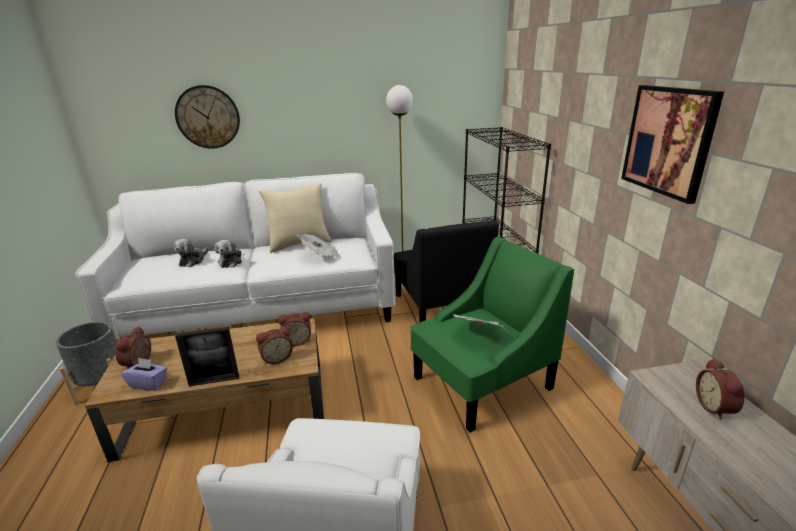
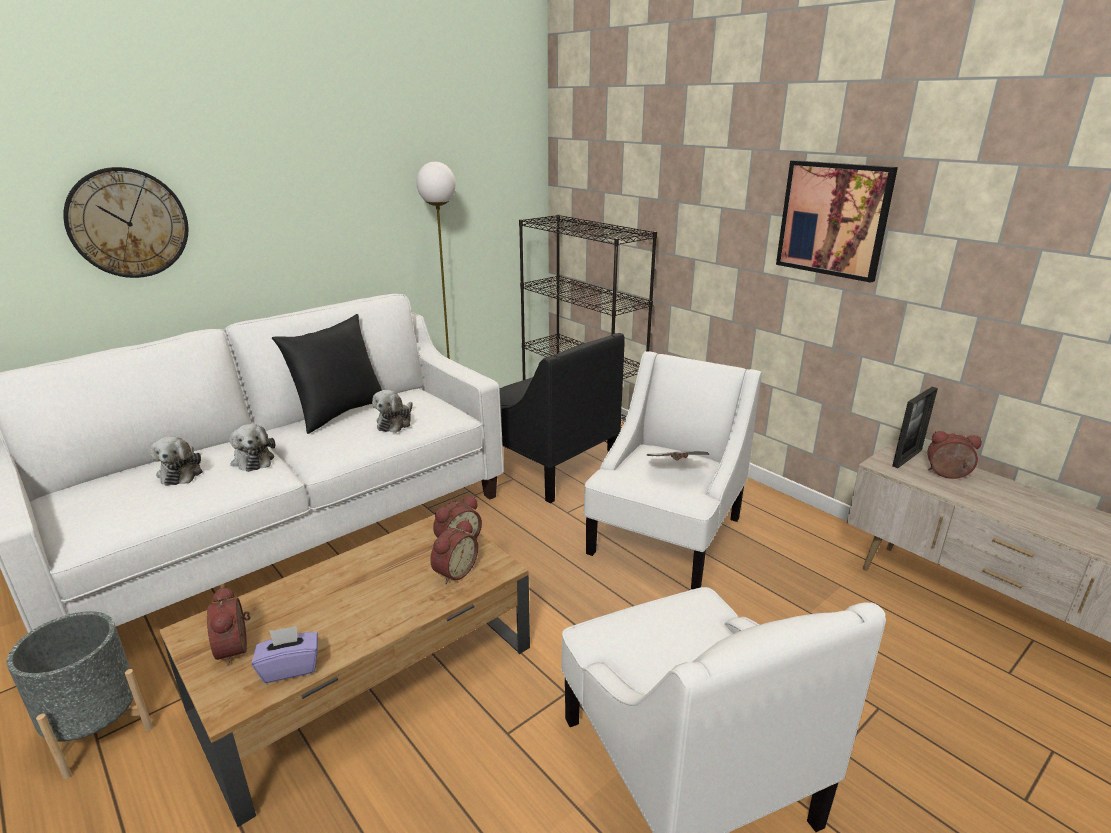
camera: 30 degrees left, 0 degrees up
(214, 381) = (395, 628): picture frame -> picture frame (907, 458)
(299, 244) = (339, 413): beige pillow -> black pillow
(321, 256) = (395, 422): newspaper -> plush toy
(482, 383) = (665, 535): green armchair -> white armchair
(716, 407) = (947, 475): alarm clock -> alarm clock turned 135 degrees clockwise

